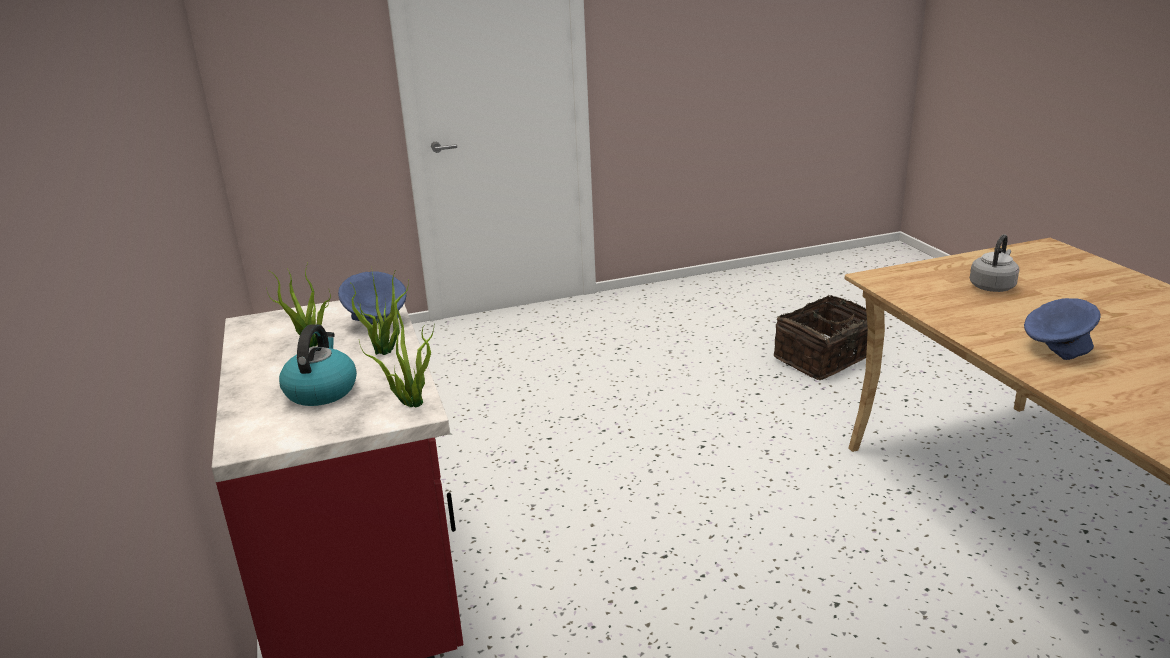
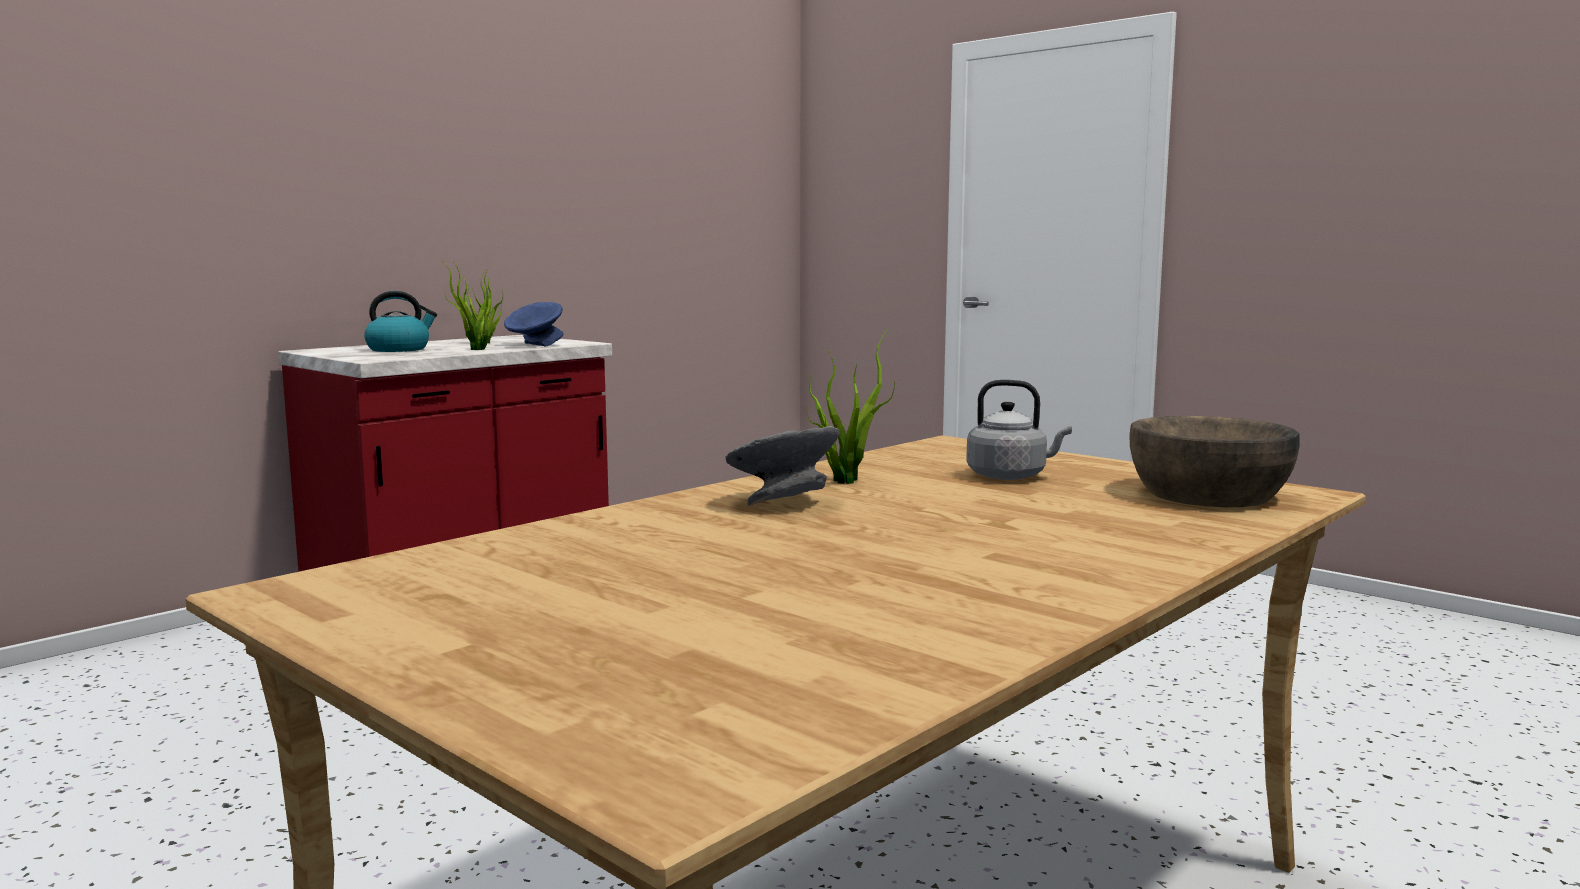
camera: 60 degrees right, 15 degrees down
(410, 402) = (385, 357): potted plant -> potted plant (844, 480)
(823, 359) = (1191, 691): basket -> none
(1049, 261) = (1208, 494): none -> brown bowl
(1056, 350) = (782, 502): blue bowl -> grey bowl

